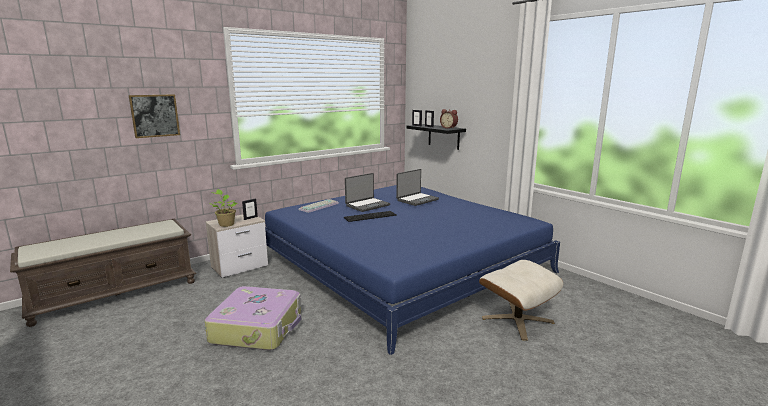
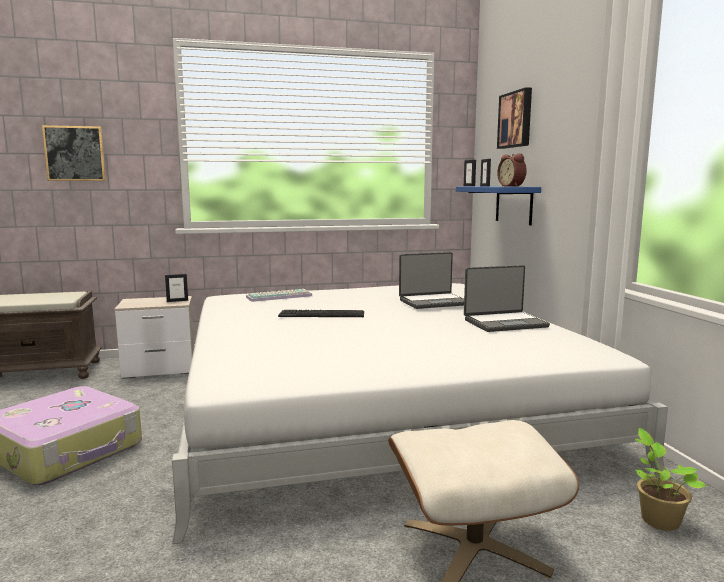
camera: 25 degrees right, 5 degrees down
(226, 224) = (137, 304): potted plant -> potted plant (657, 519)
(367, 205) = (345, 301): laptop -> laptop (504, 323)
(401, 264) = (375, 403): blue bed -> white bed
(443, 136) = (514, 204): black shelf -> blue shelf
(444, 86) = (516, 119): none -> picture

